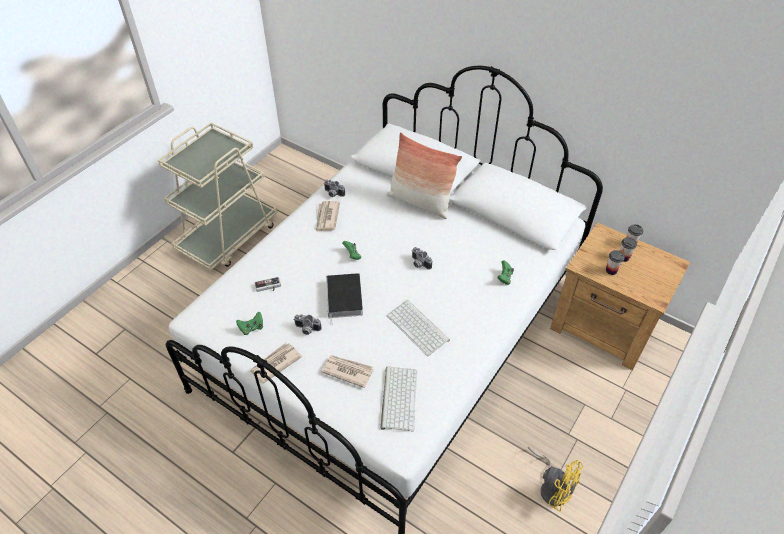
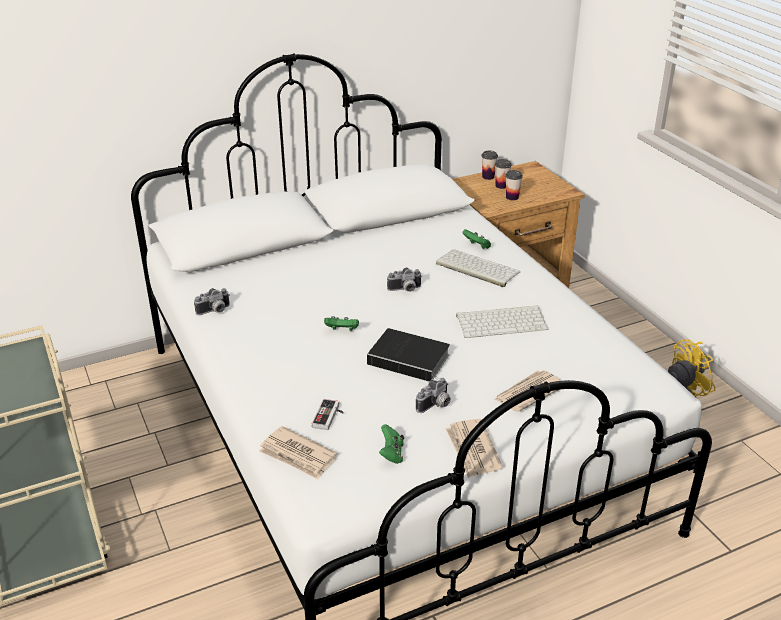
camera: 60 degrees left, 15 degrees down
(327, 217) = (253, 329): newspaper -> newspaper (298, 455)
(398, 397) = (593, 369): keyboard -> keyboard (476, 268)
(420, 202) = (307, 256): pillow -> none

